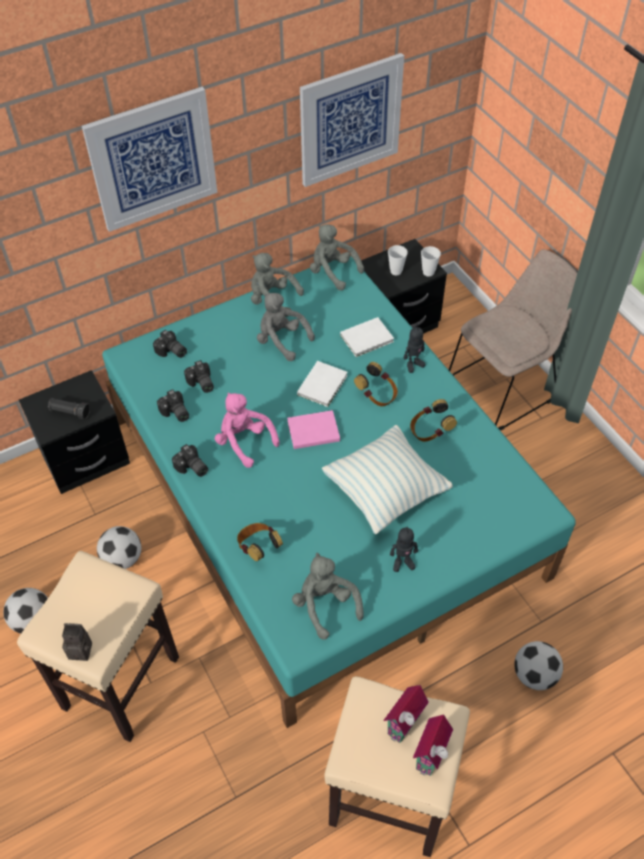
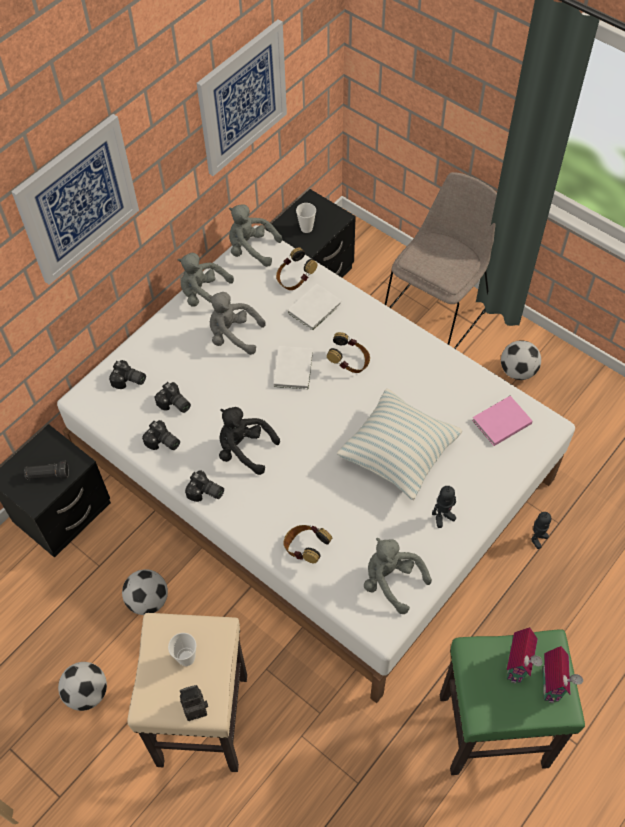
camera: 20 degrees left, 5 degrees up
(244, 441) = (244, 450): pink plush toy -> black plush toy
(312, 430) = (304, 418): pink book -> pink book (500, 422)
(323, 494) = (313, 470): turquoise bed -> white bed
(387, 797) = (491, 731): beige stool -> green stool
(413, 364) = (370, 321): toy robot -> toy robot (537, 538)
(428, 272) = (338, 220): cup -> cup (186, 658)
(430, 431) = (413, 383): headphones -> headphones (295, 279)
(534, 674) = (571, 573): football -> football (517, 371)

